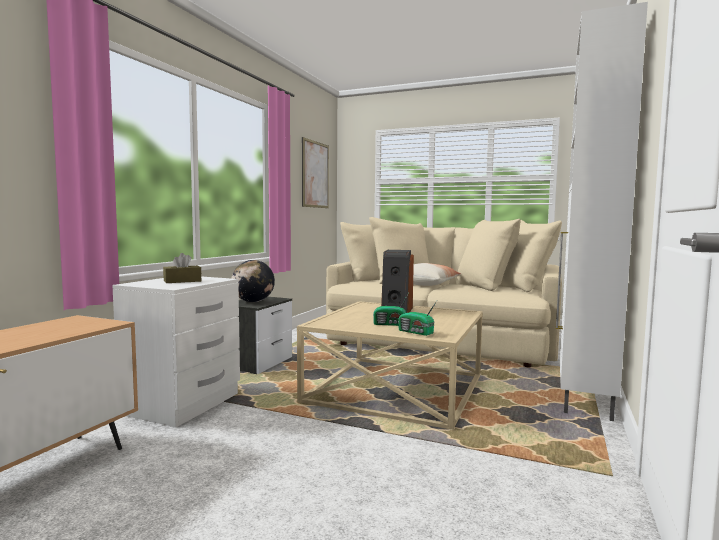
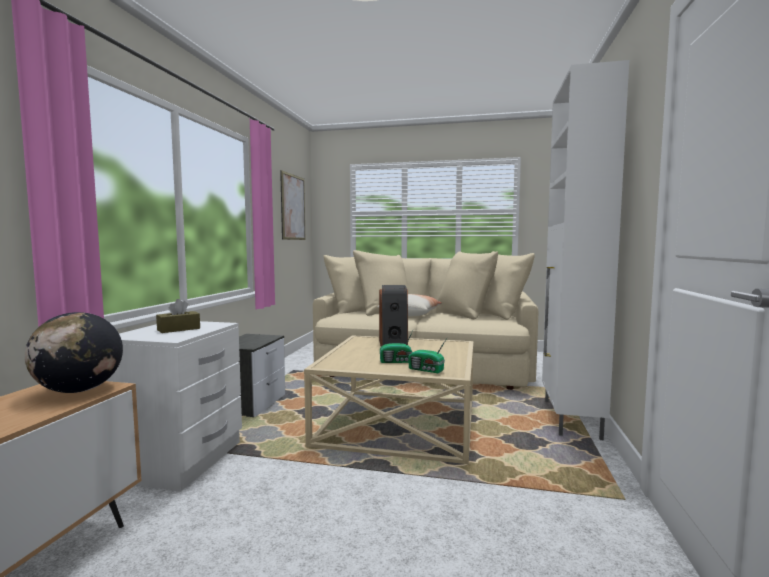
camera: 10 degrees left, 0 degrees up
(253, 301) = (245, 341): globe -> globe (78, 390)

